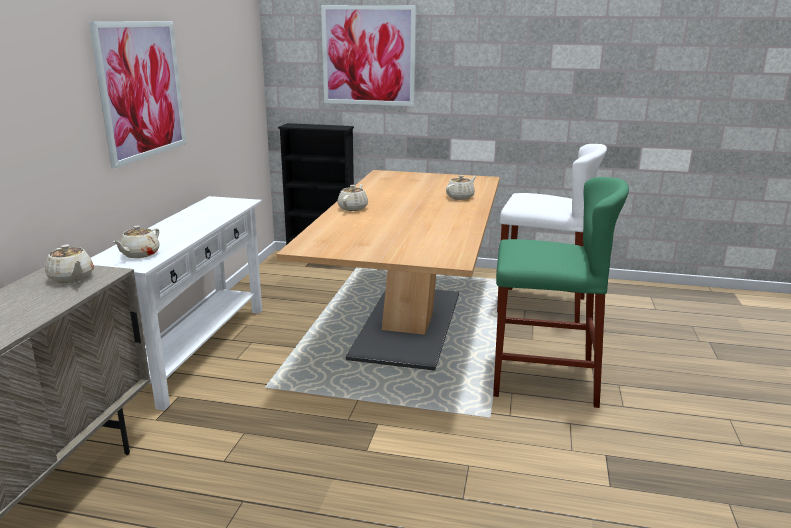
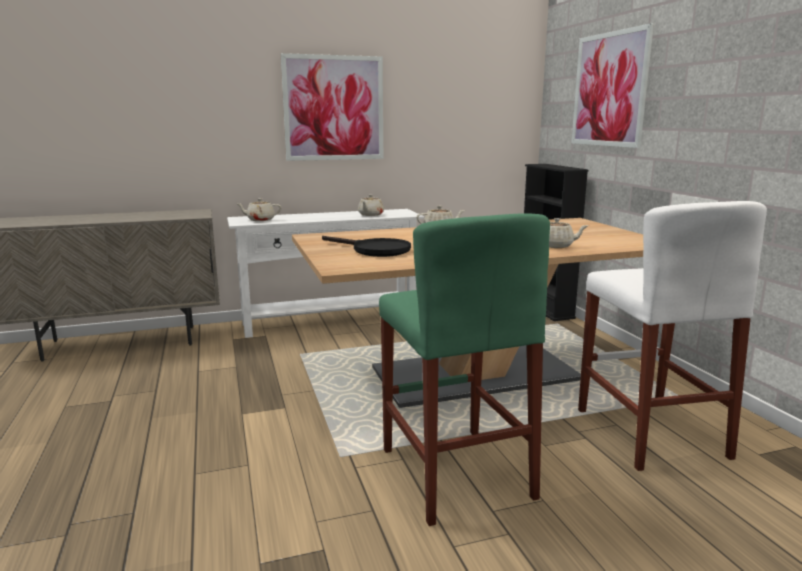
camera: 60 degrees right, 5 degrees down
(71, 278) = (185, 214): beige teapot -> beige teapot (370, 215)
(402, 240) = (374, 250): none -> black frying pan

